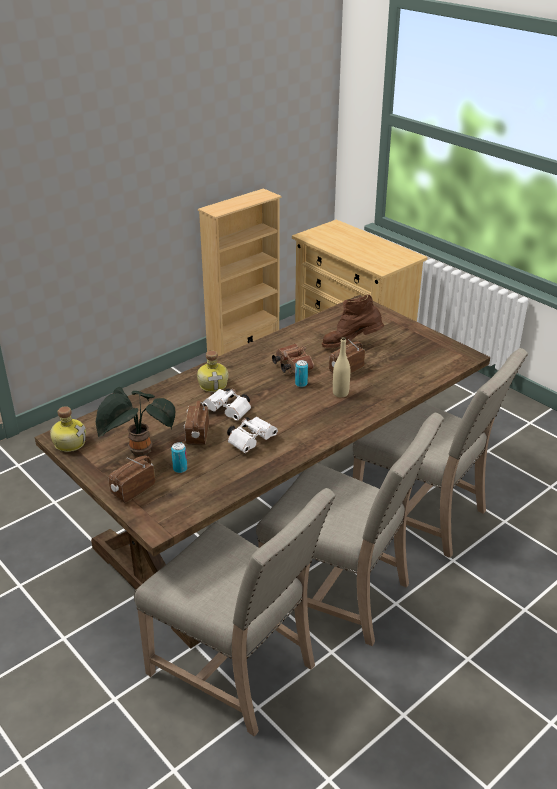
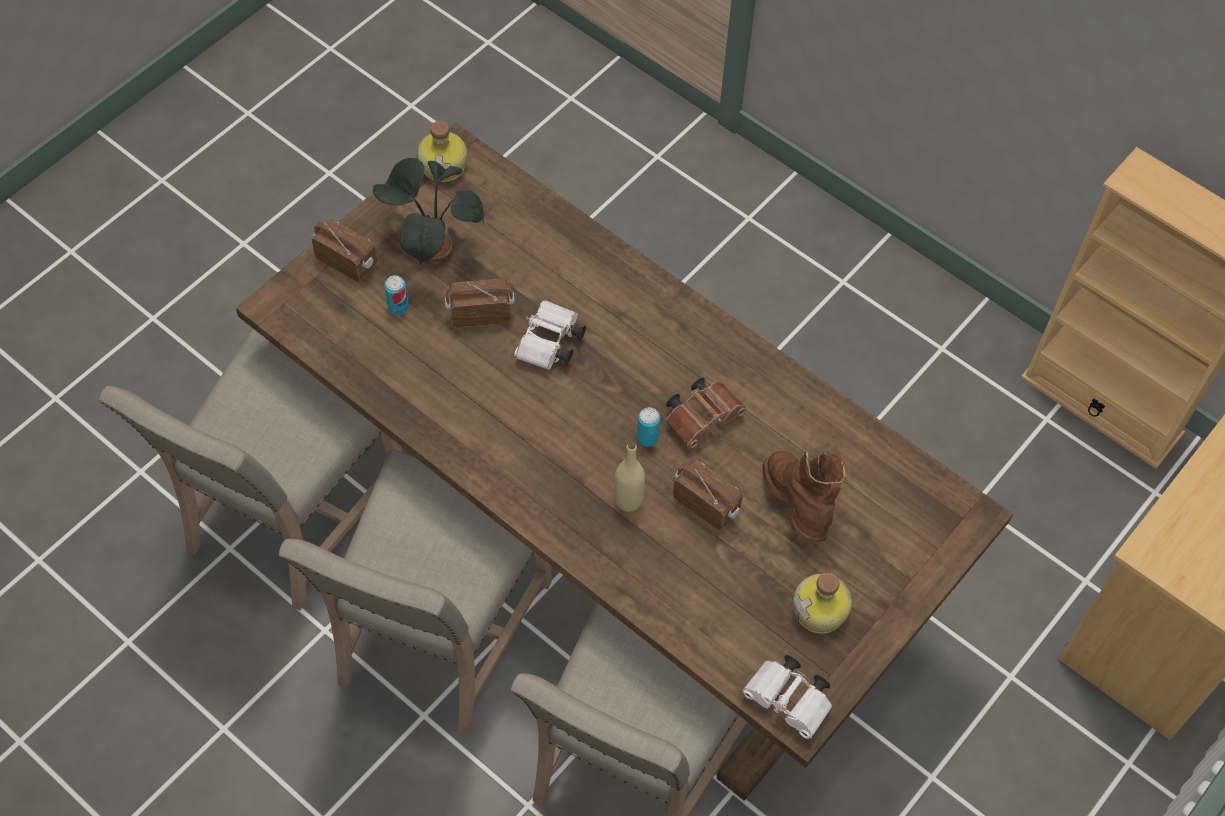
camera: 80 degrees right, 25 degrees up
(214, 384) = (623, 312): bottle -> bottle (821, 612)
(252, 440) = (476, 386): white binoculars -> white binoculars (790, 702)

